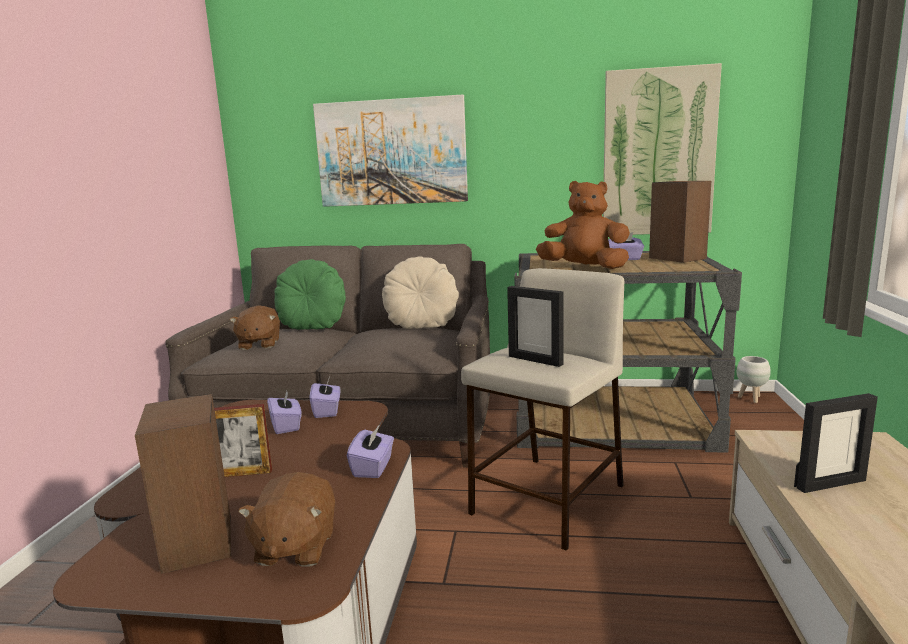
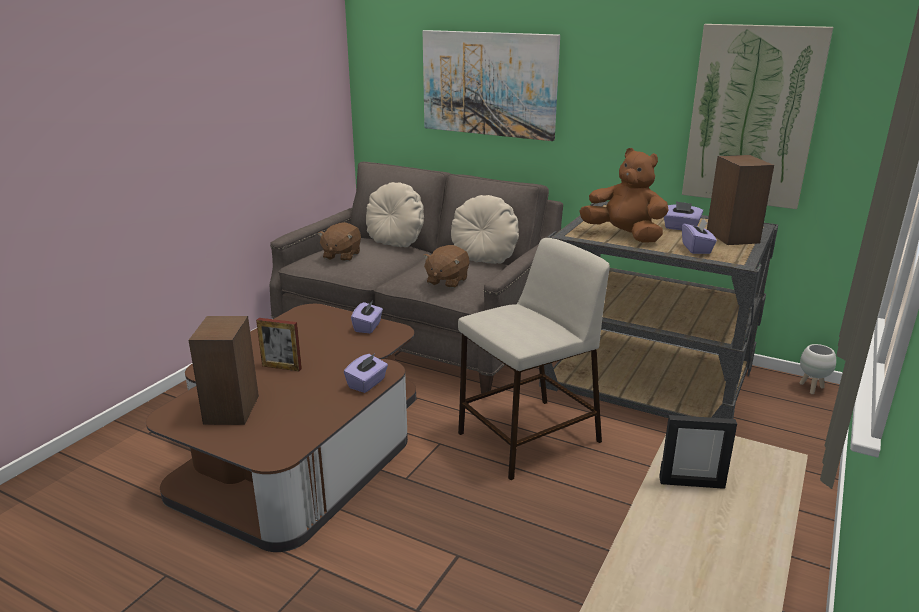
camera: 20 degrees right, 10 degrees up
(286, 425) = (331, 334): purple tissue box -> purple tissue box (697, 249)
(295, 547) = (283, 428): brown plush toy -> brown plush toy (446, 281)
(313, 328) = (395, 243): green pillow -> beige pillow
(536, 360) = (515, 324): picture frame -> none

